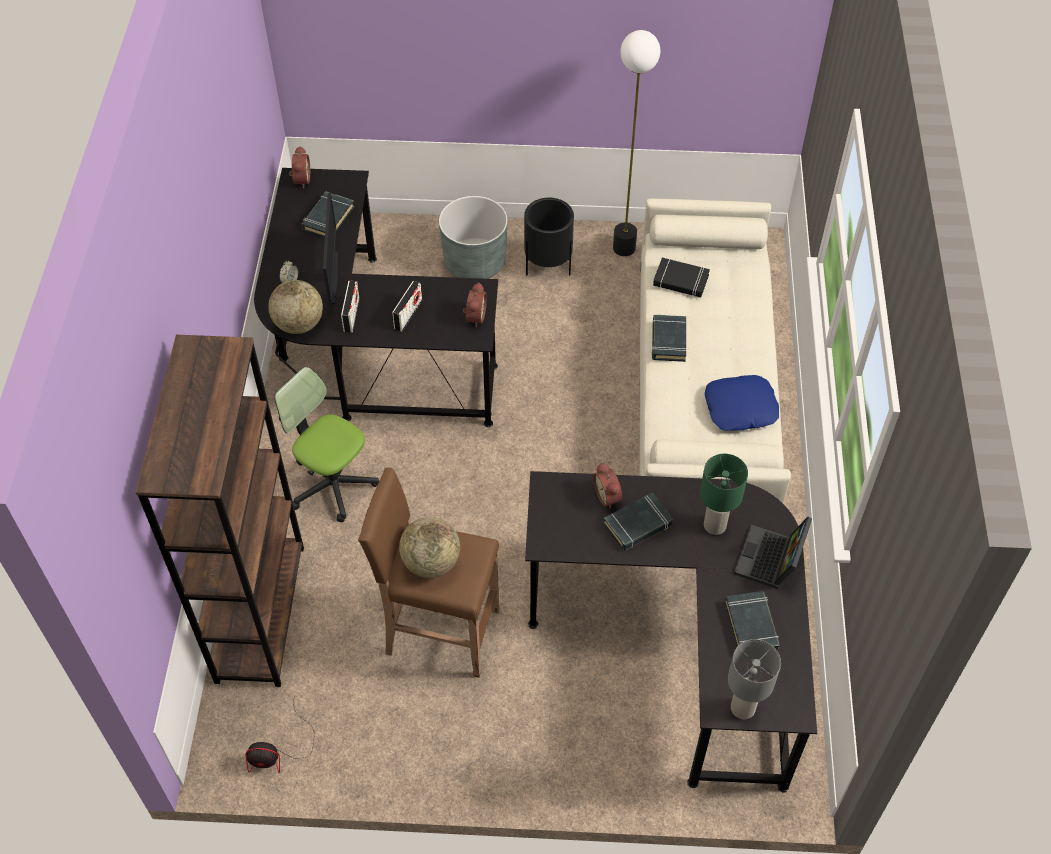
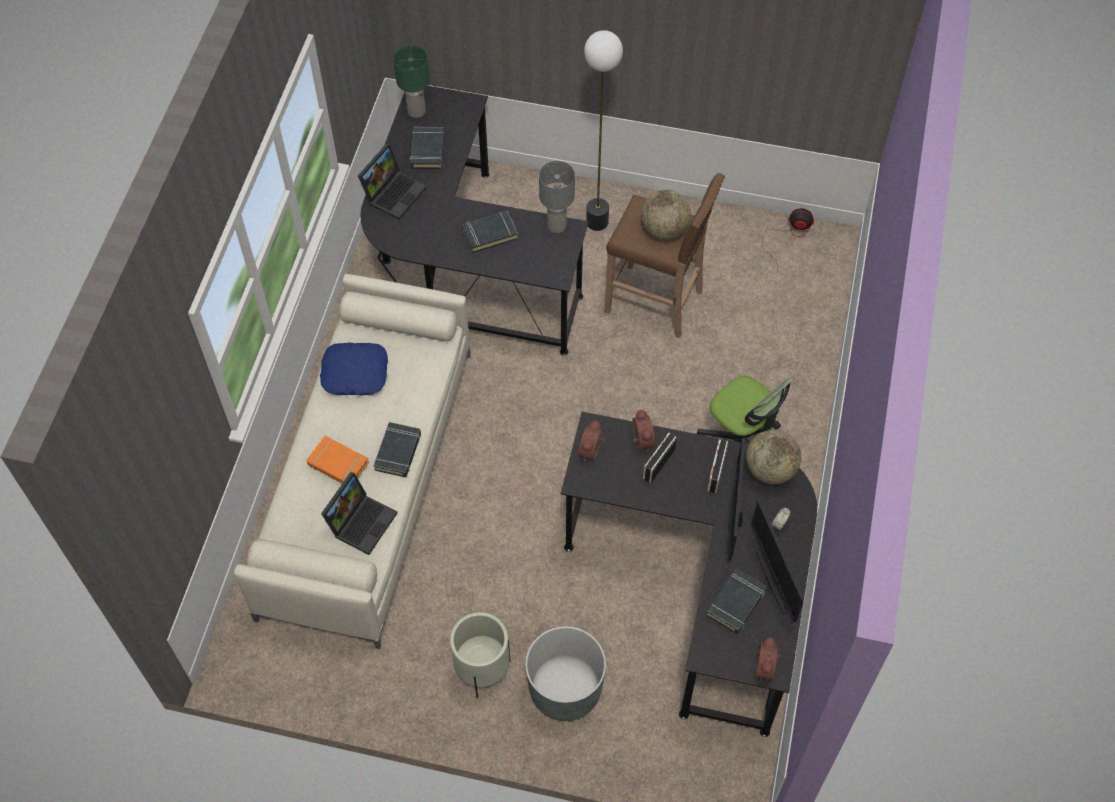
camera: 170 degrees left, 5 degrees up
(260, 613) = (805, 338): brown bookcase -> none
(295, 238) = (773, 580): none -> monitor
(548, 265) = (482, 671): black planter -> beige planter
(608, 496) = (507, 260): alarm clock -> alarm clock (640, 440)
(623, 248) = (389, 682): floor lamp -> floor lamp (597, 221)
(680, 281) = (361, 521): black book -> laptop
(715, 526) = (427, 224): green table lamp -> green table lamp (416, 111)
(721, 321) = (338, 464): none -> orange book
(743, 708) = (453, 102): grey table lamp -> grey table lamp (556, 226)

